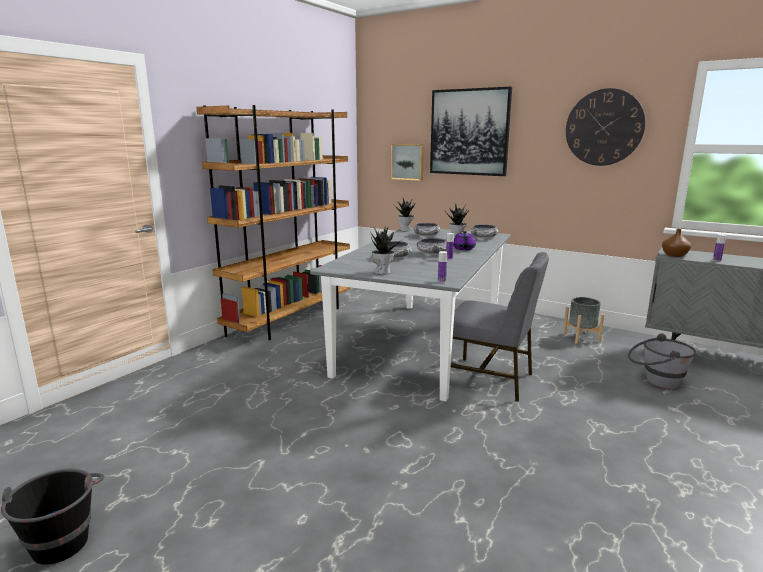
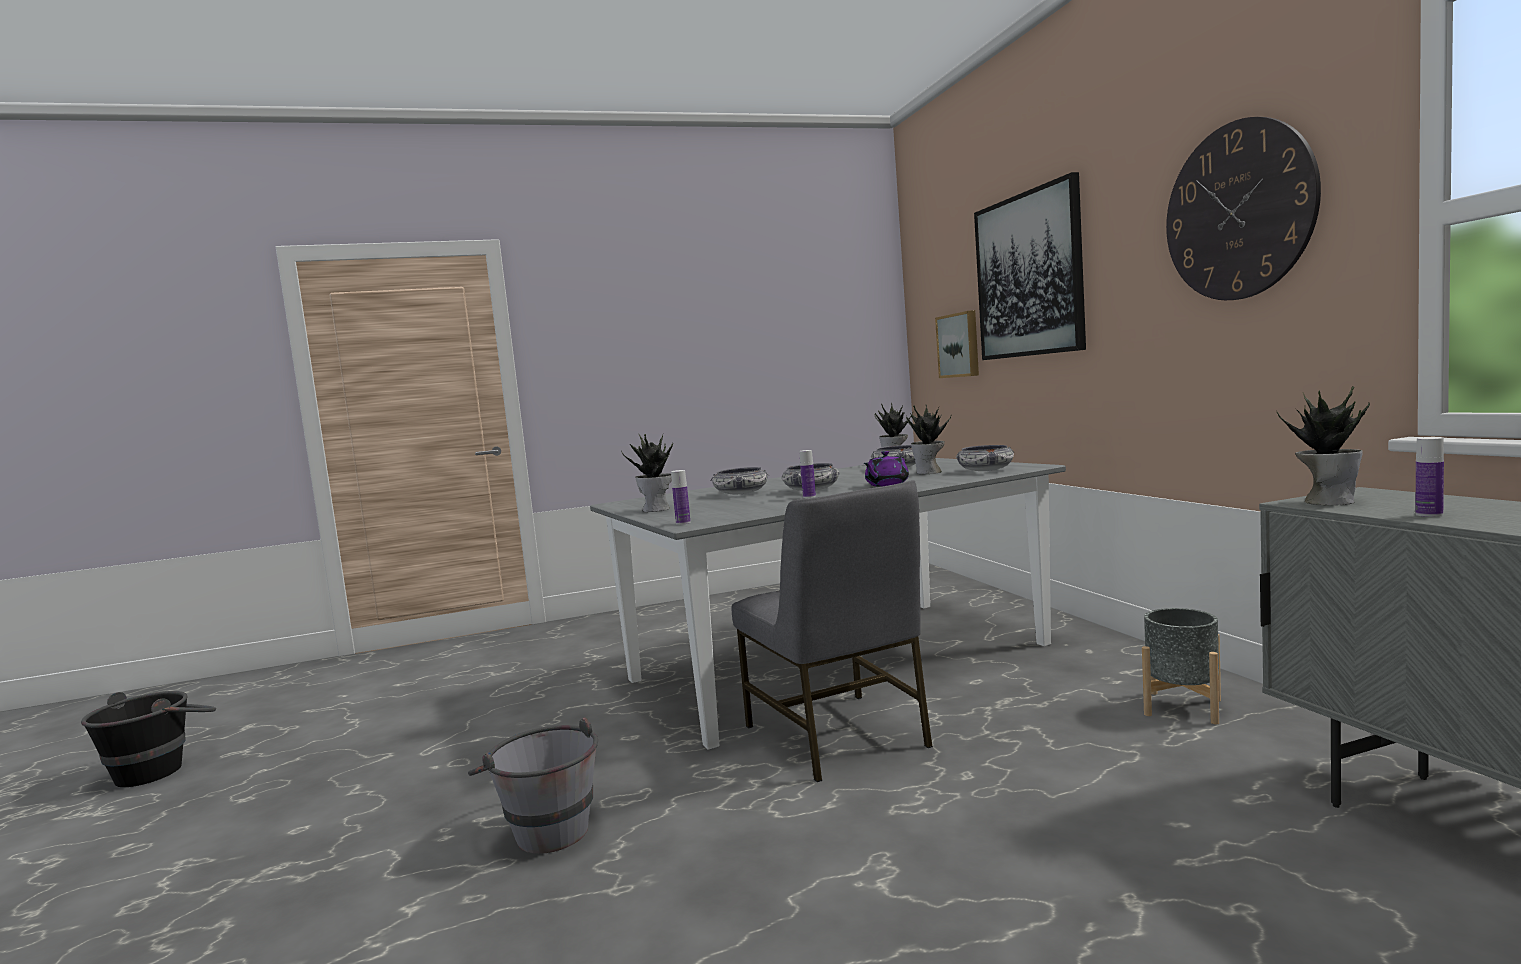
camera: 40 degrees right, 10 degrees down
(291, 319) = (729, 601): brown bookcase -> none
(655, 381) = (1204, 834): grey bucket -> grey bucket (545, 828)
(674, 255) = (1328, 501): brown vase -> potted plant

